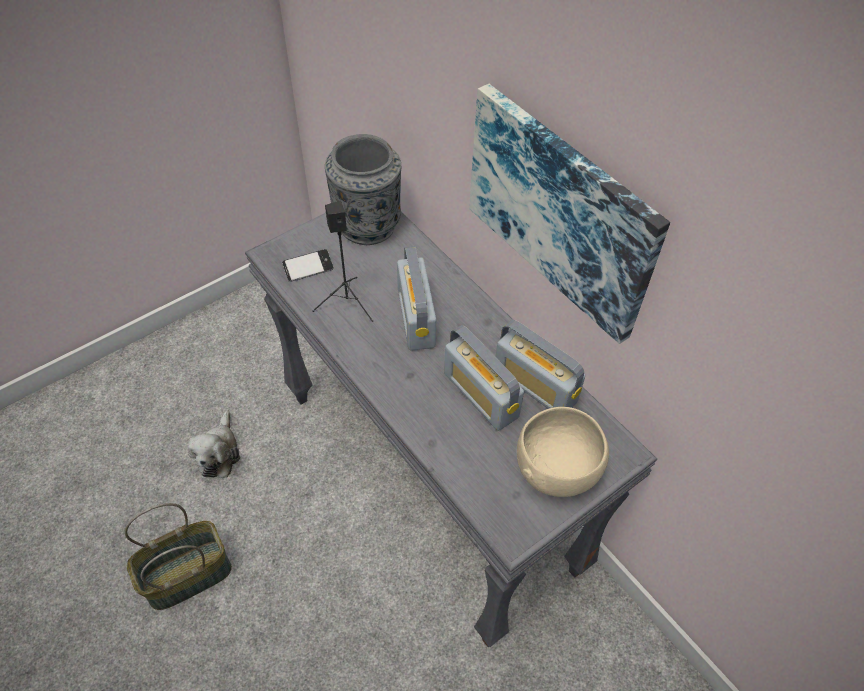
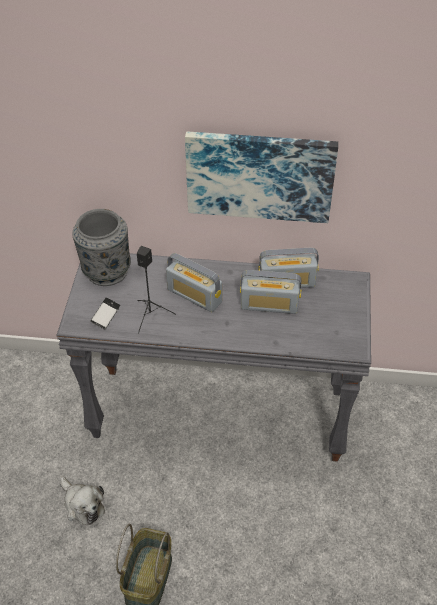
camera: 45 degrees left, 5 degrees down
(557, 470) = (339, 309): beige bowl -> none

